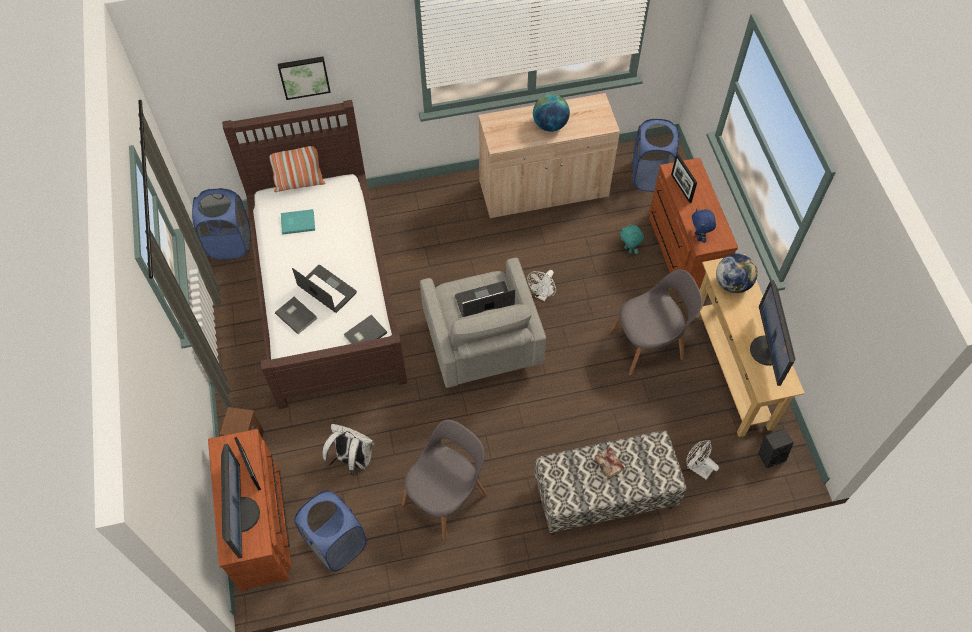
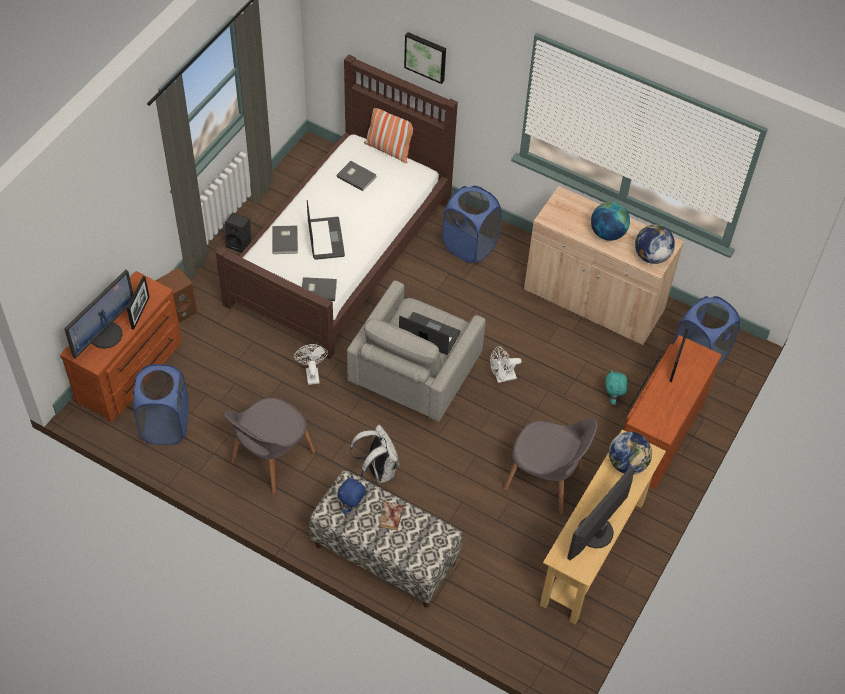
camera: 40 degrees right, 5 degrees down
(230, 243) = (310, 165): blue laundry basket -> blue laundry basket (470, 246)
(297, 222) = (356, 176): turquoise book -> grey book
(352, 460) = (235, 380): white backpack -> white backpack (377, 470)
(446, 497) = (271, 459): grey chair -> grey chair turned 135 degrees clockwise
(596, 119) = (651, 256): none -> globe
(697, 467) = (479, 597): white fan -> white fan (311, 373)
(699, 236) = (646, 412): blue plush toy -> blue plush toy (352, 507)
(771, 455) = (550, 640): black speaker -> black speaker (240, 243)

